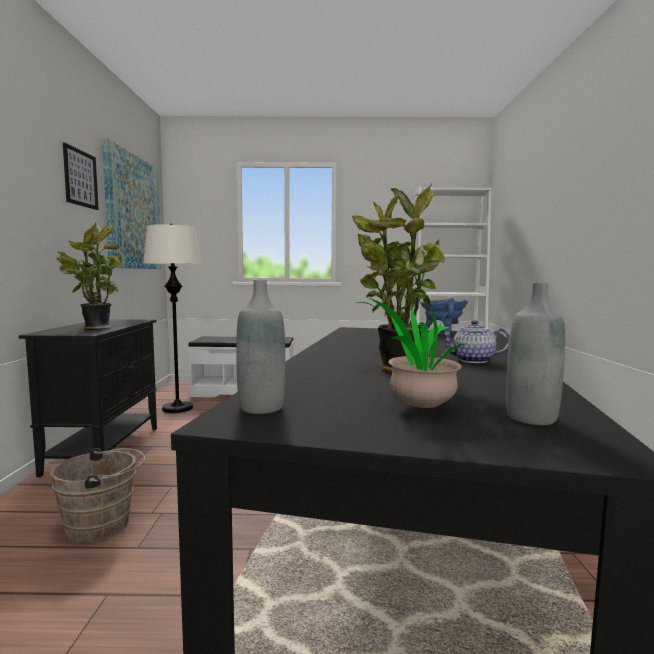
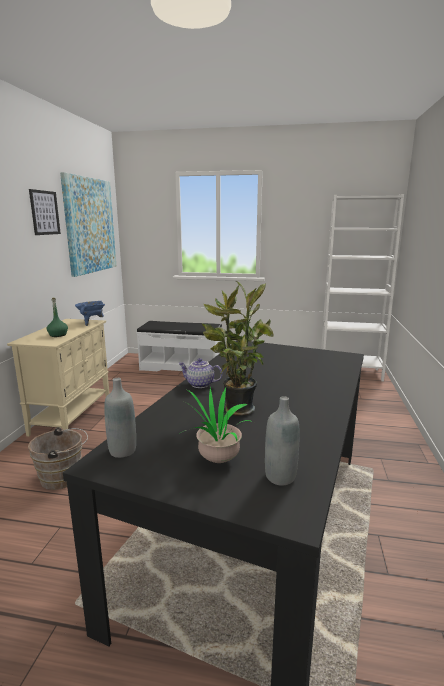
camera: 10 degrees right, 10 degrees up
(94, 328) = (58, 335): potted plant -> green bottle
(105, 449) = (72, 416): black cabinet -> beige cabinet
(177, 408) = (128, 381): white floor lamp -> none
(442, 333) = (313, 353): blue cooking pot -> blue cooking pot (91, 322)
(473, 360) = (302, 400): teapot -> teapot (199, 384)

